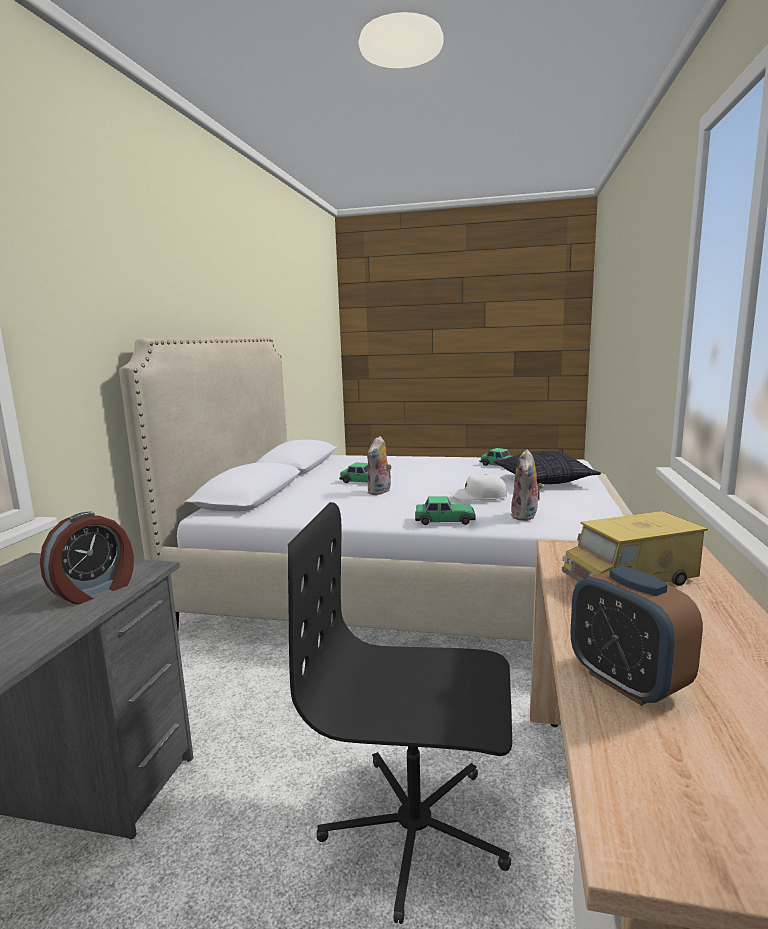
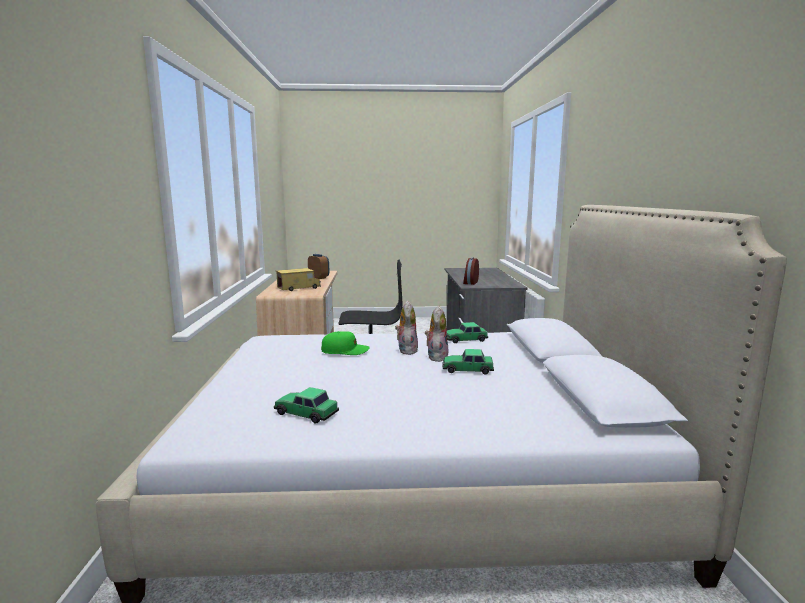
camera: 165 degrees right, 0 degrees up
(445, 520) = (369, 335): toy car -> toy car (465, 339)
(478, 496) = (345, 351): white cap -> green cap
(526, 516) = (312, 339): plush toy -> plush toy (406, 350)
(543, 481) = (271, 381): pillow -> none

